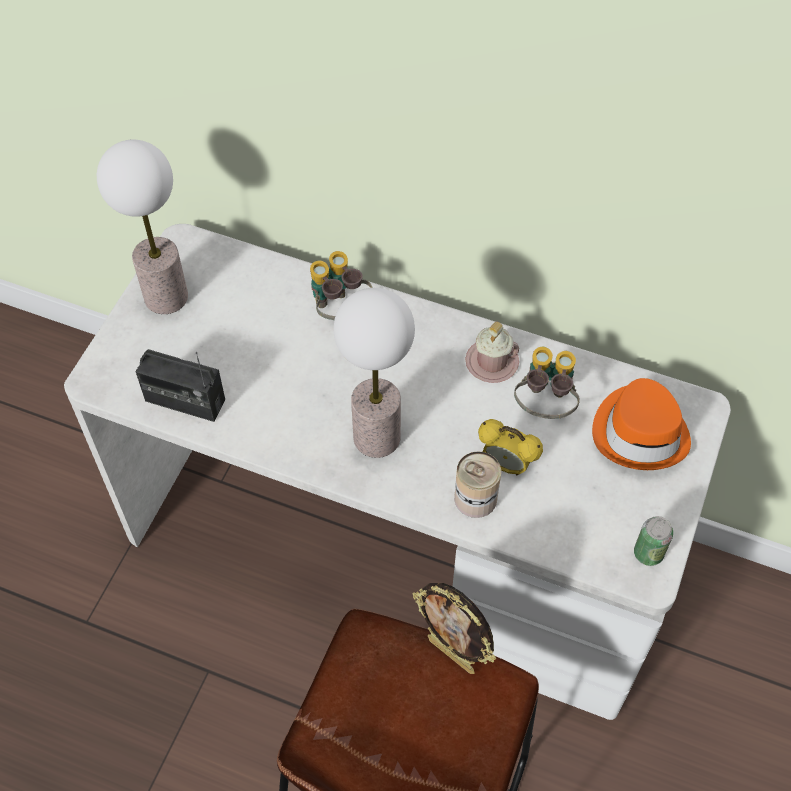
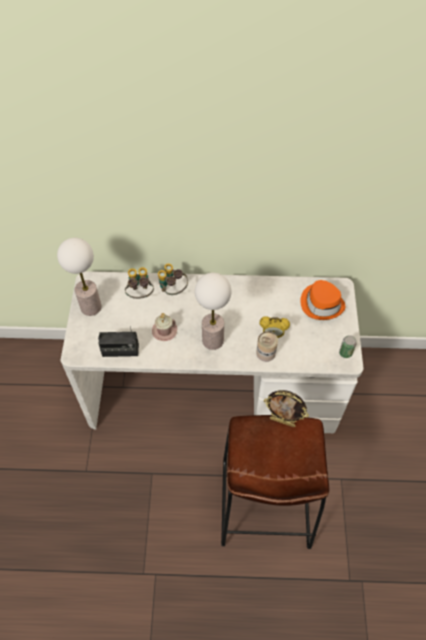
camera: 20 degrees left, 0 degrees up
(492, 362) = (248, 293): pink mug -> pink mug (164, 331)
(544, 406) = (278, 305): binoculars -> binoculars (140, 294)

